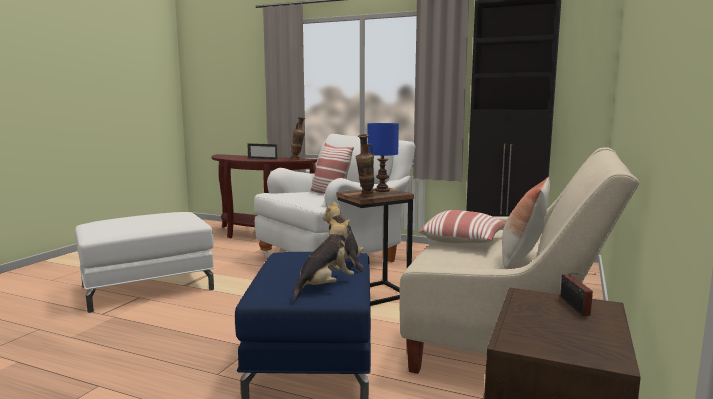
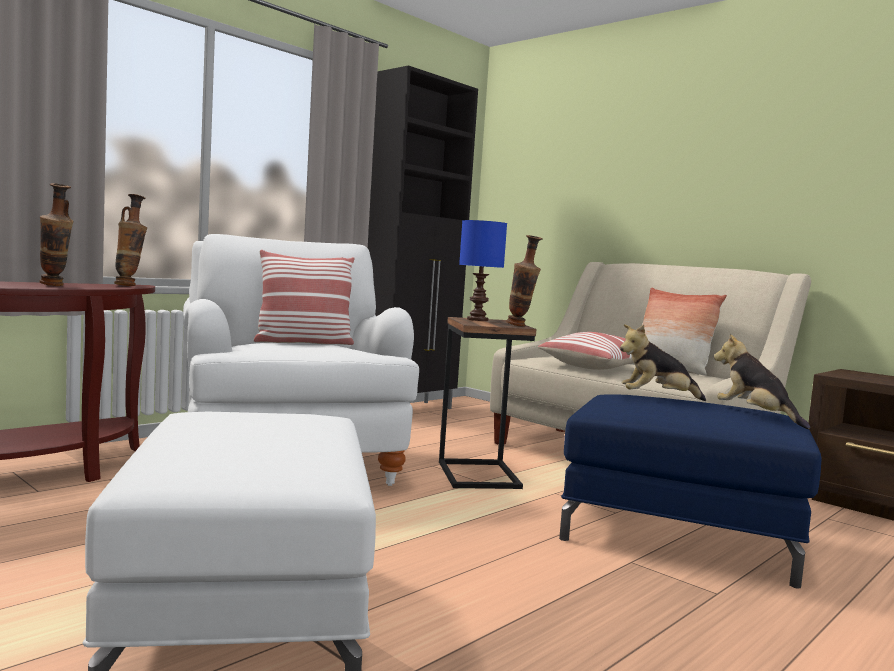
camera: 70 degrees left, 5 degrees down
(262, 159) = (54, 285): picture frame -> vase
(575, 307) = (858, 374): radio -> none

